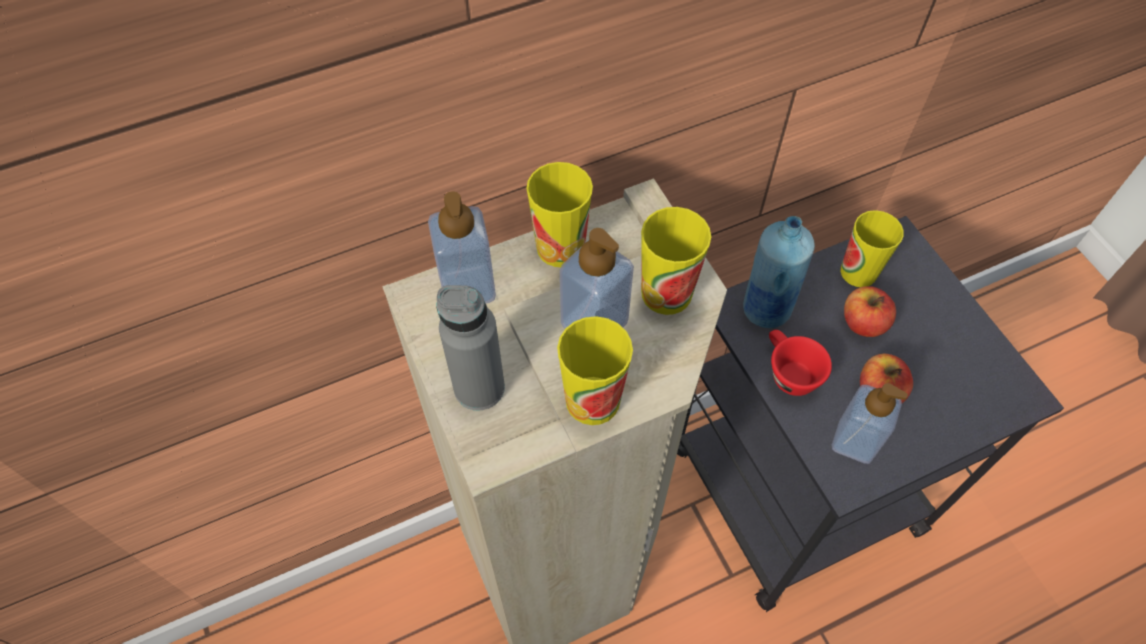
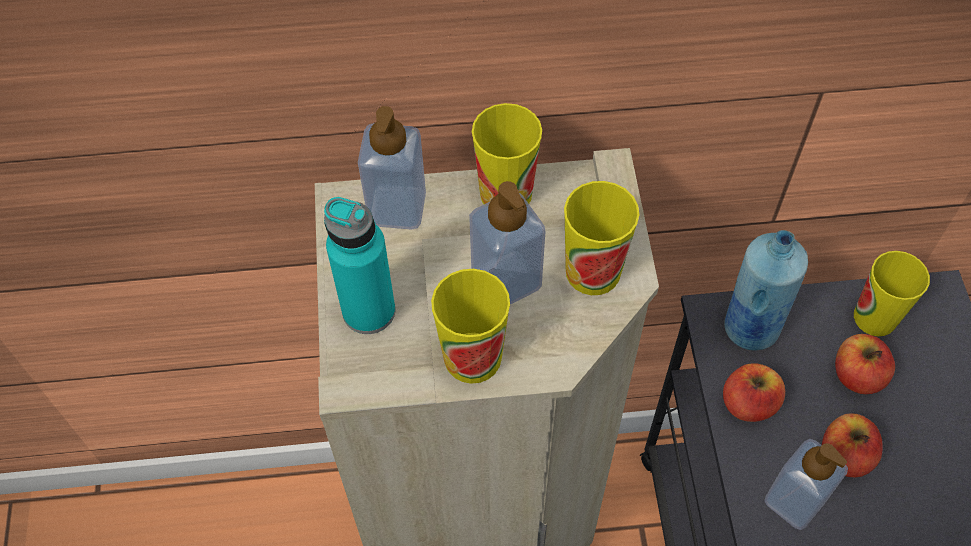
camera: 20 degrees right, 0 degrees up
(479, 388) = (369, 311): grey bottle -> turquoise bottle
(788, 372) = (748, 403): red cup -> apple

